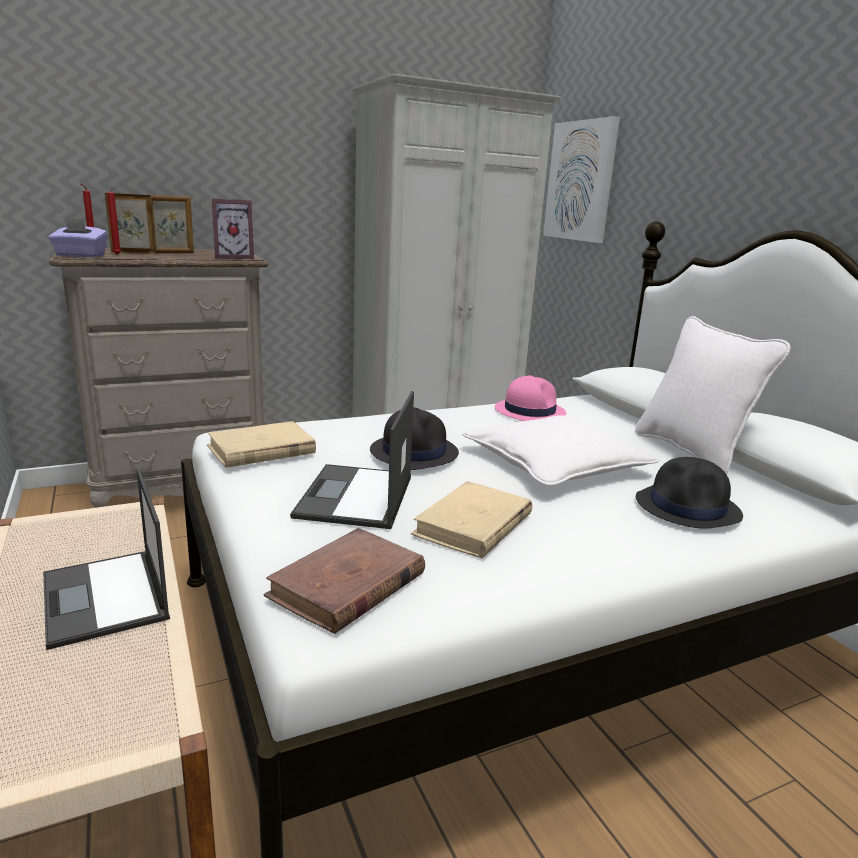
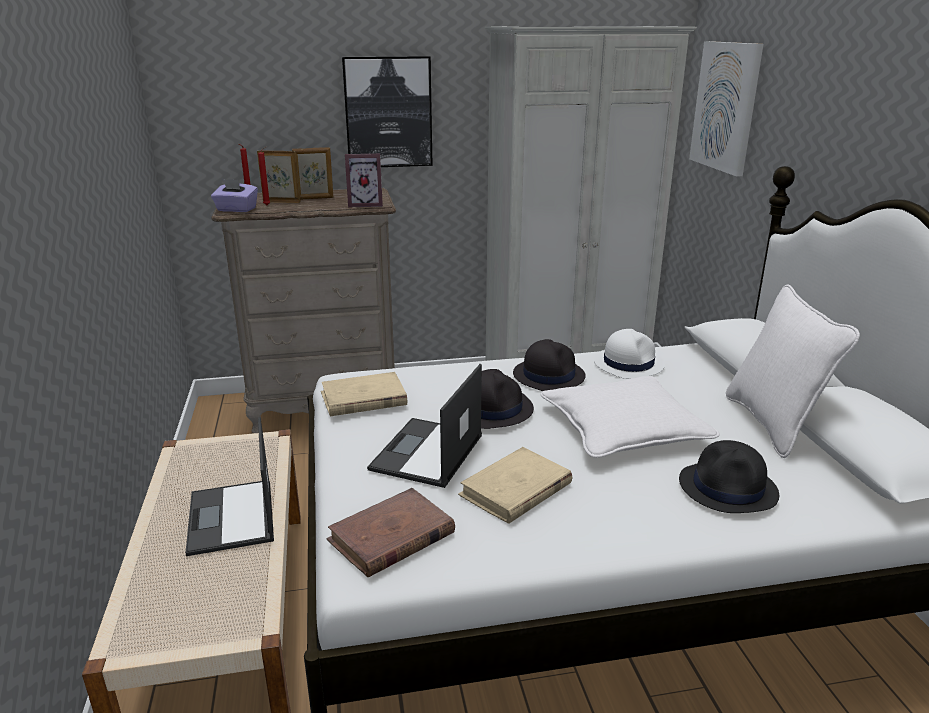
camera: 15 degrees right, 5 degrees up
(250, 170) = (388, 112): none -> picture
(456, 423) = (548, 375): none -> black hat
(529, 411) = (628, 363): pink hat -> white hat

